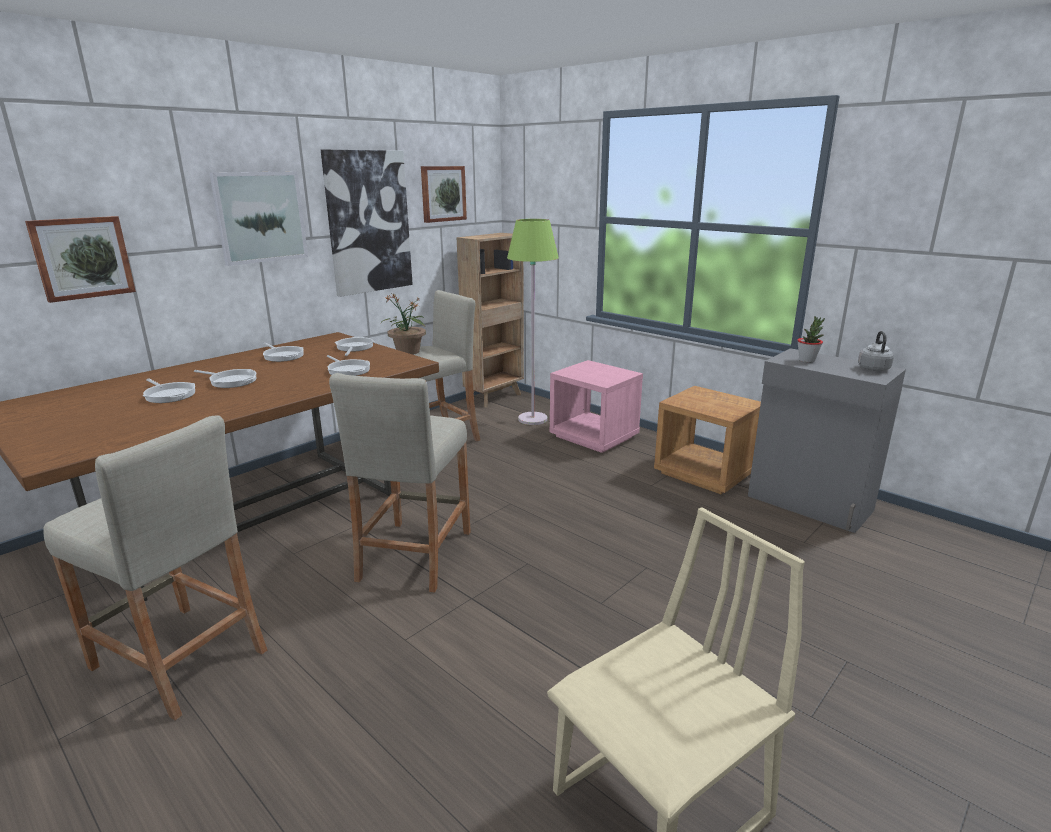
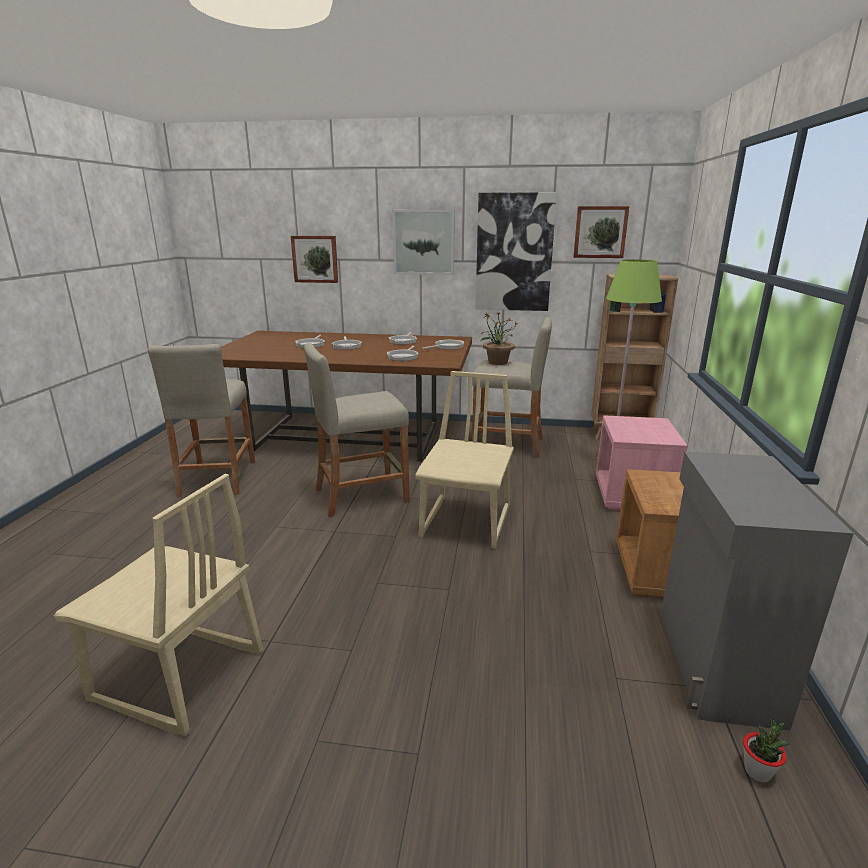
camera: 55 degrees right, 0 degrees up
(549, 517) = (467, 522): none -> beige chair
(807, 360) = (738, 470): potted plant -> potted plant (757, 772)
(873, 368) = (798, 510): grey kettle -> none

